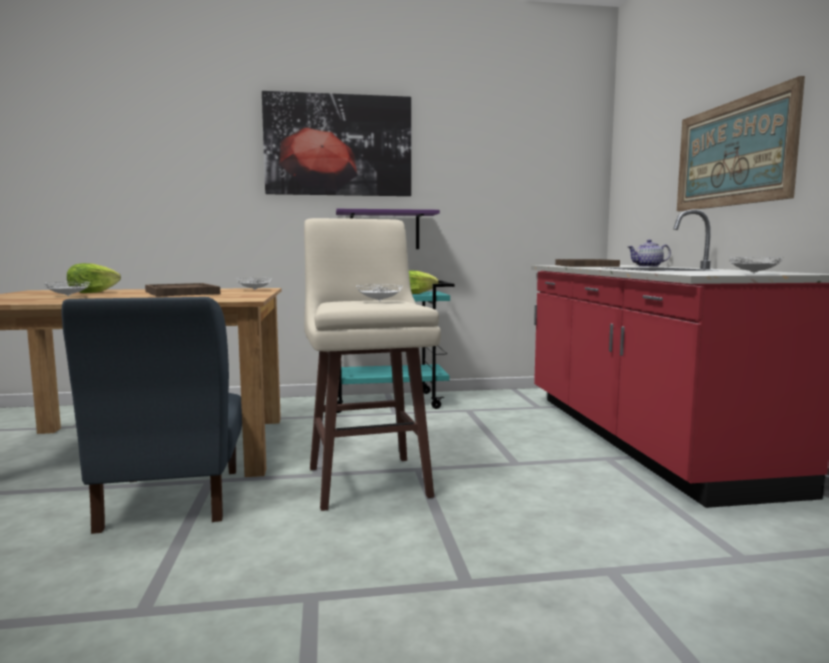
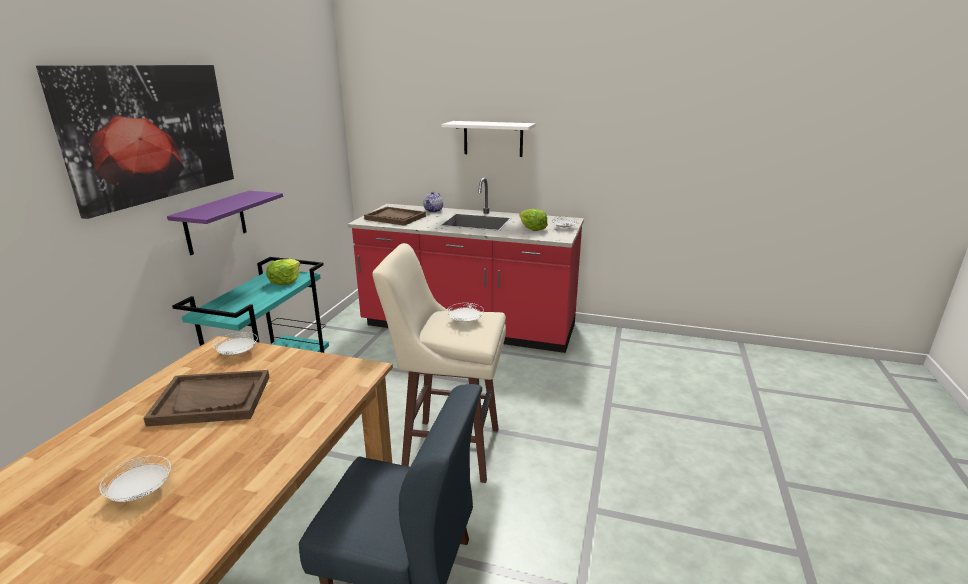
camera: 65 degrees left, 15 degrees up
(93, 292) = (86, 472): lettuce -> lettuce (532, 229)
(732, 154) = (493, 138): picture -> white shelf

